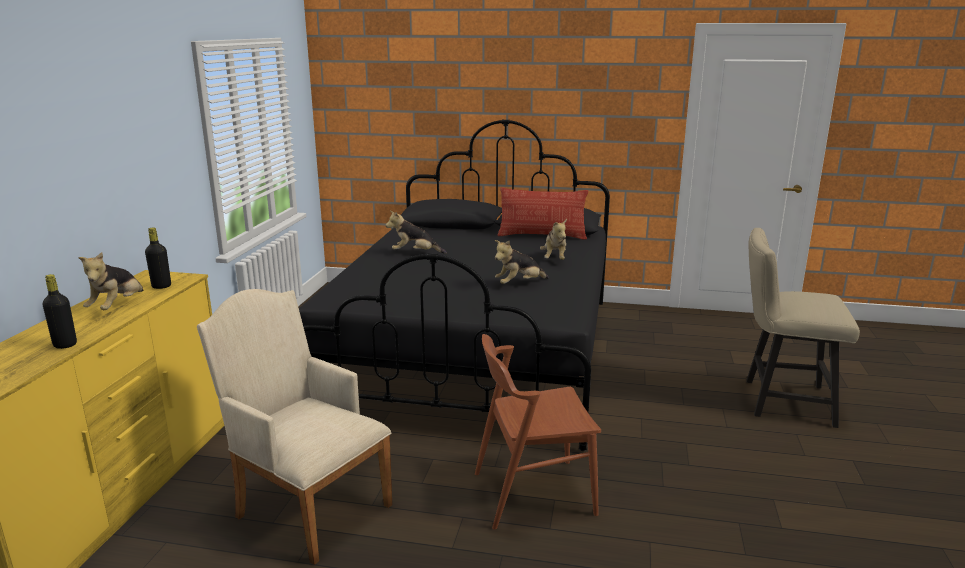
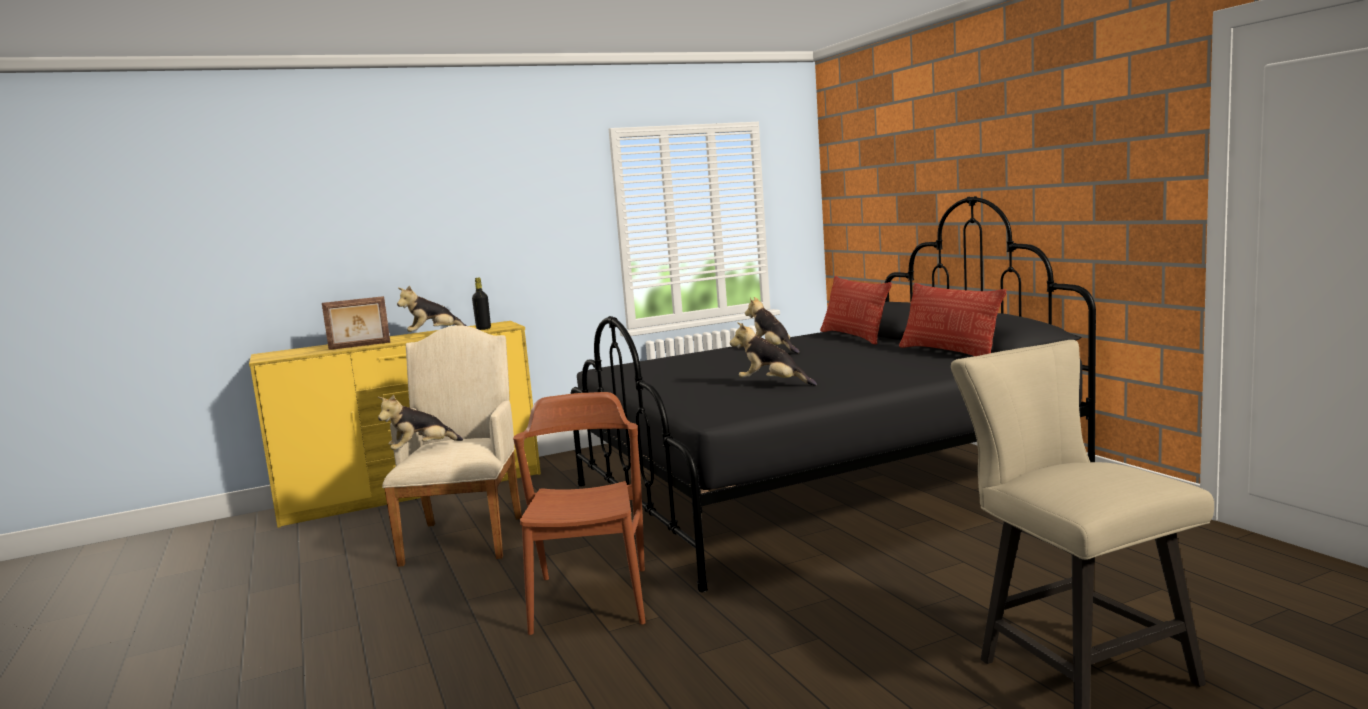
camera: 55 degrees right, 10 degrees down
(65, 345) = (359, 346): black bottle -> picture frame
(436, 231) = (854, 337): none -> pillow
(533, 493) = (591, 599): brown chair -> brown chair turned 45 degrees clockwise
(554, 259) = (884, 372): plush toy -> plush toy (421, 450)

